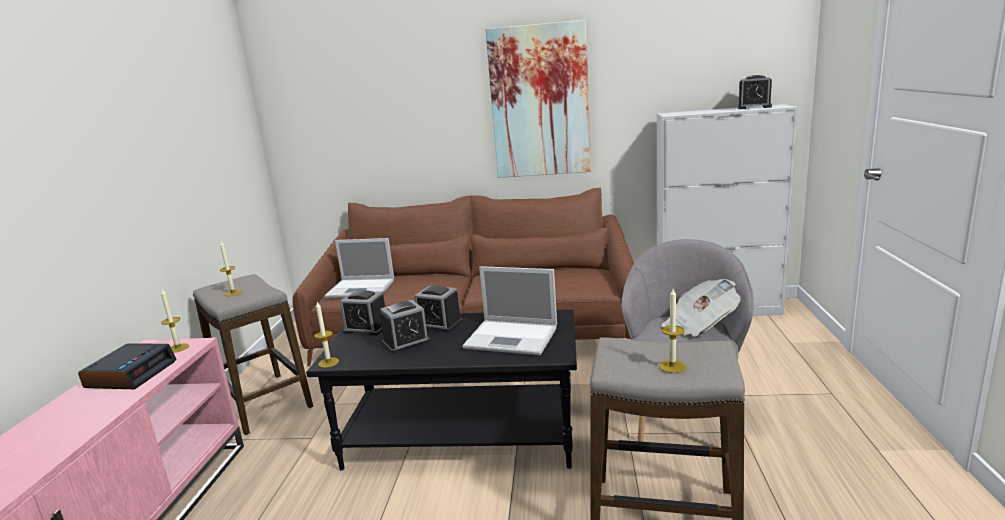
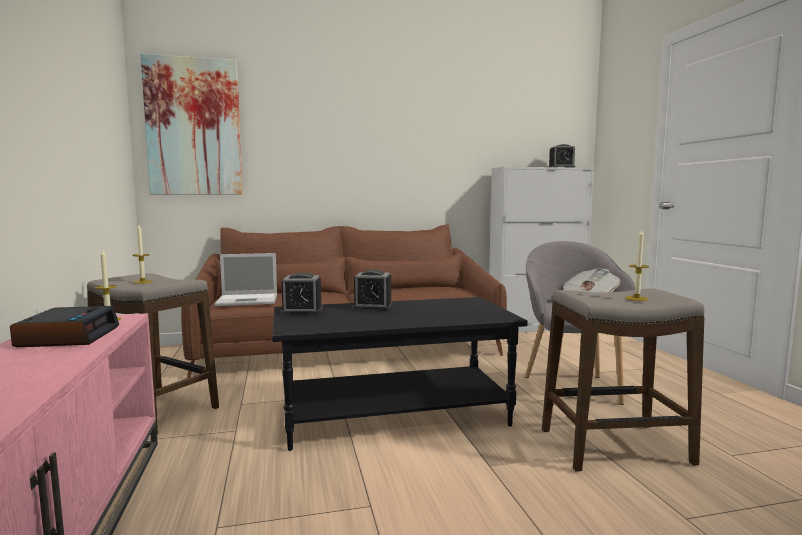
camera: 20 degrees left, 10 degrees down
(328, 362) = (290, 329): candle -> none
(406, 342) = (356, 316): alarm clock -> none
(513, 337) = (452, 310): laptop -> none
(539, 102) = (402, 151): picture -> picture (194, 127)

